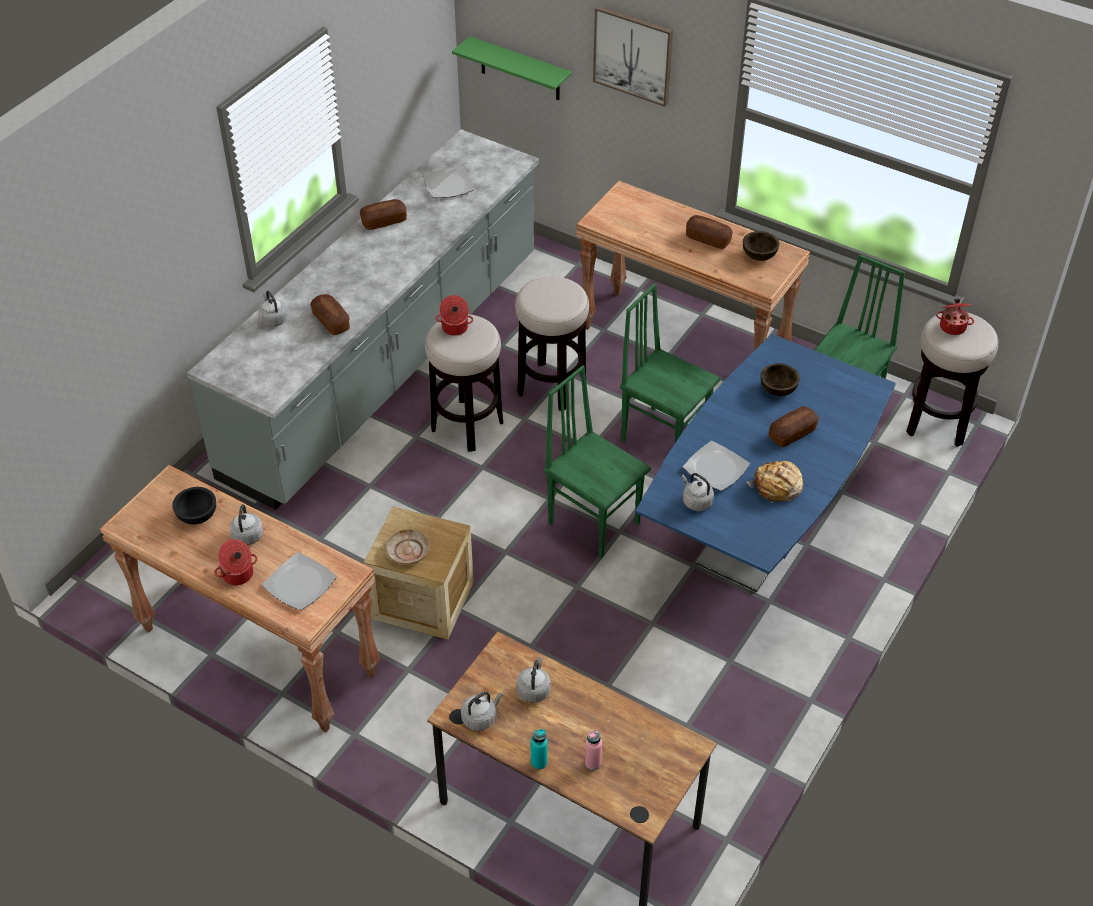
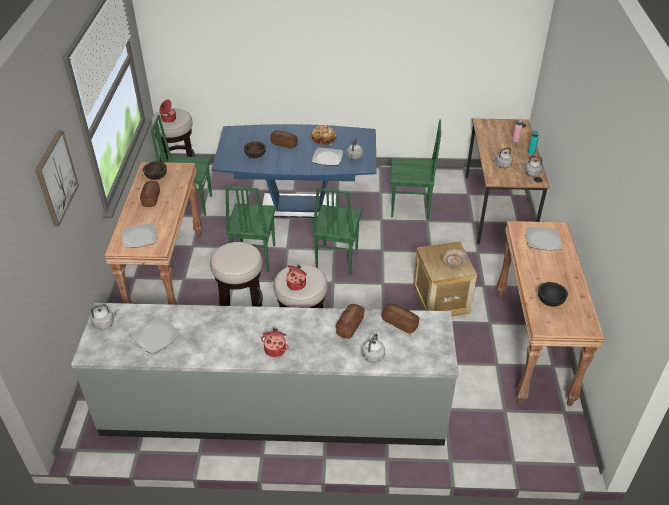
camera: 120 degrees left, 5 degrees down
(238, 575) = (564, 264): cooking pot -> cooking pot (275, 349)
(247, 537) = (540, 273): grey kettle -> grey kettle (105, 323)
(384, 221) = (223, 352): bread -> bread (400, 323)
(520, 69) = (32, 291): green shelf -> none
(630, 211) = (139, 237): none -> plate
(656, 680) = (410, 208): none -> green chair

